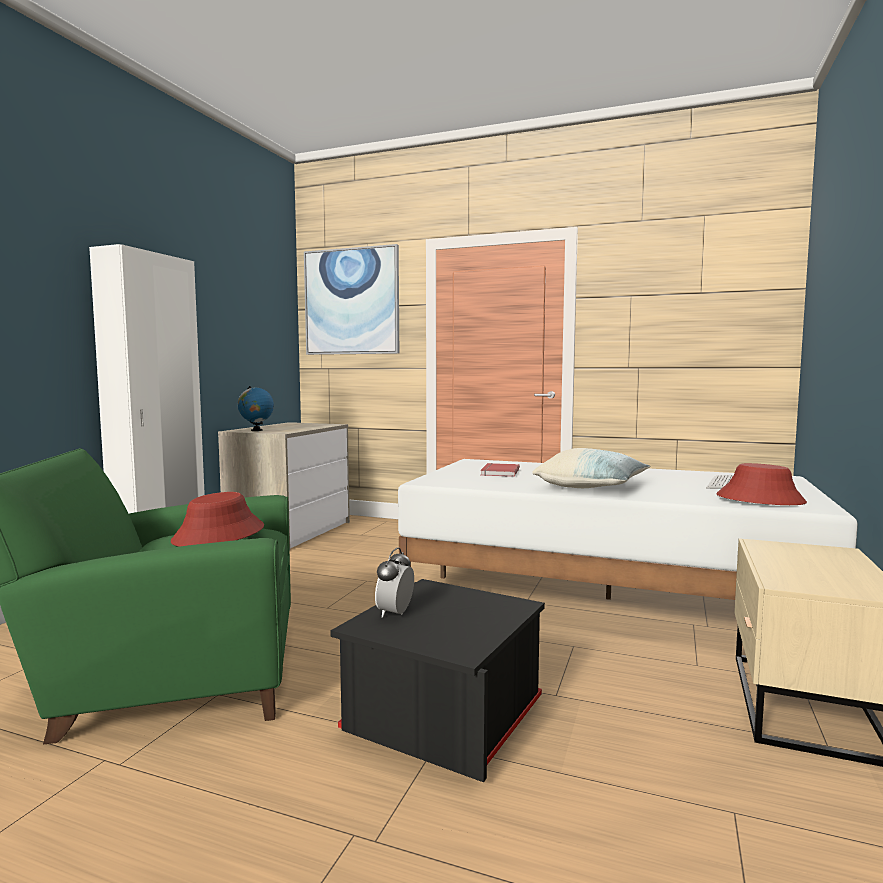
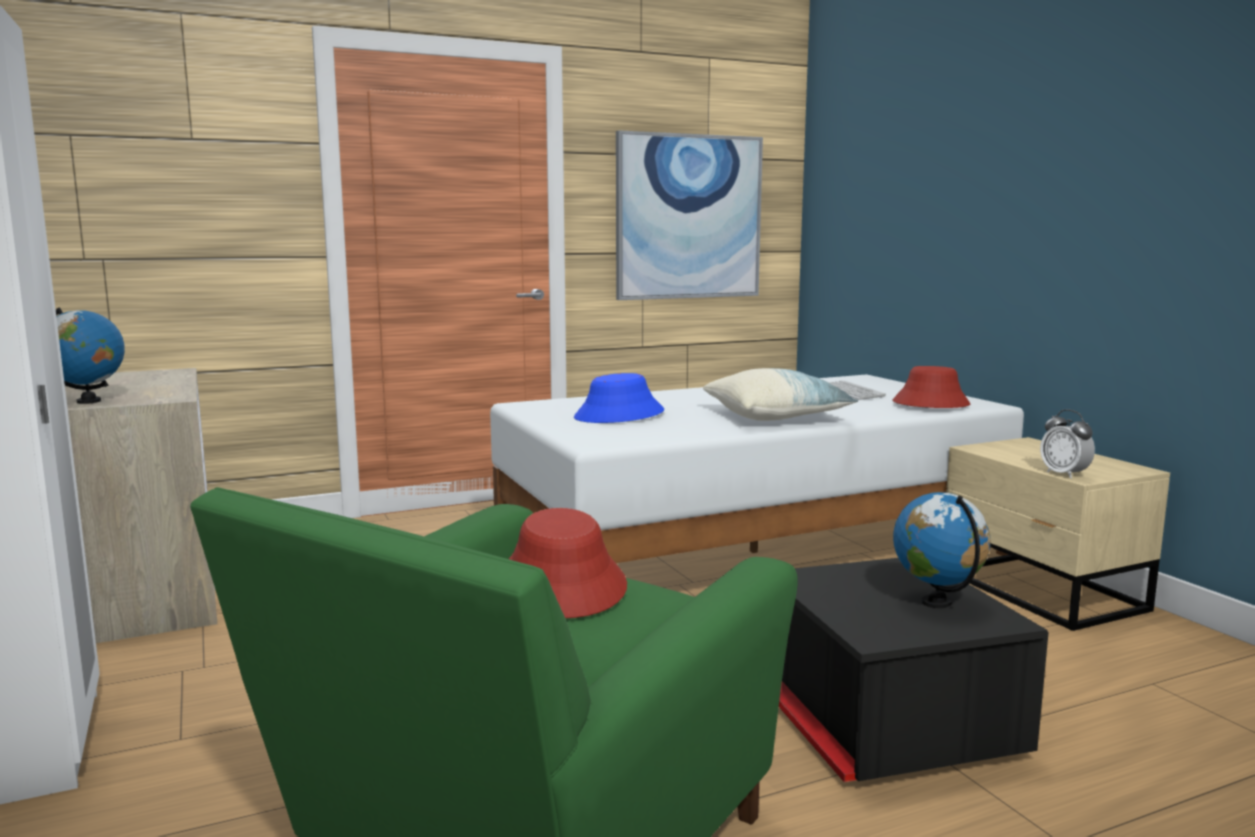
camera: 45 degrees left, 5 degrees up
(351, 301) = (153, 126): picture -> picture (688, 217)
(395, 613) = (857, 613): alarm clock -> alarm clock (1064, 474)
(458, 627) = (937, 603): none -> globe
(498, 472) = (619, 415): red book -> blue hat

